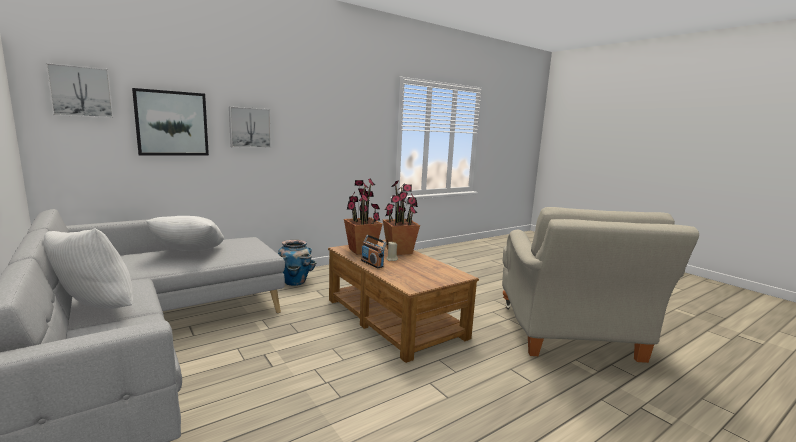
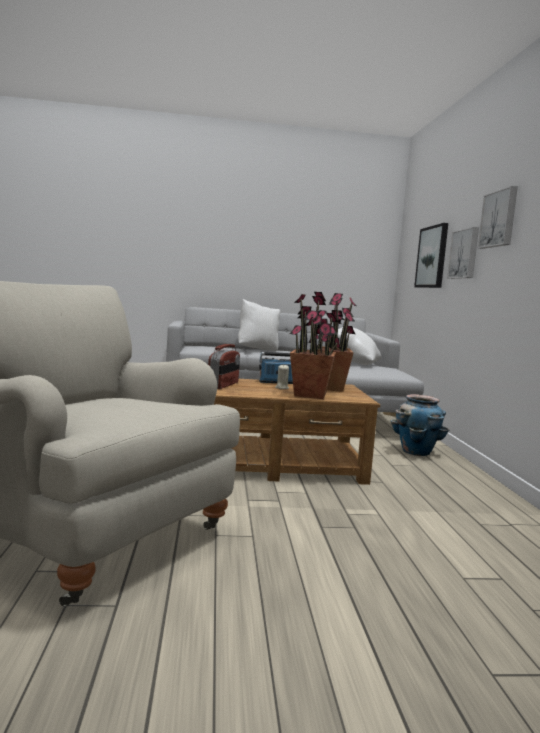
camera: 120 degrees right, 5 degrees down
(81, 91) = (411, 238): picture -> picture (499, 219)
(421, 273) = (223, 385): none -> radio

